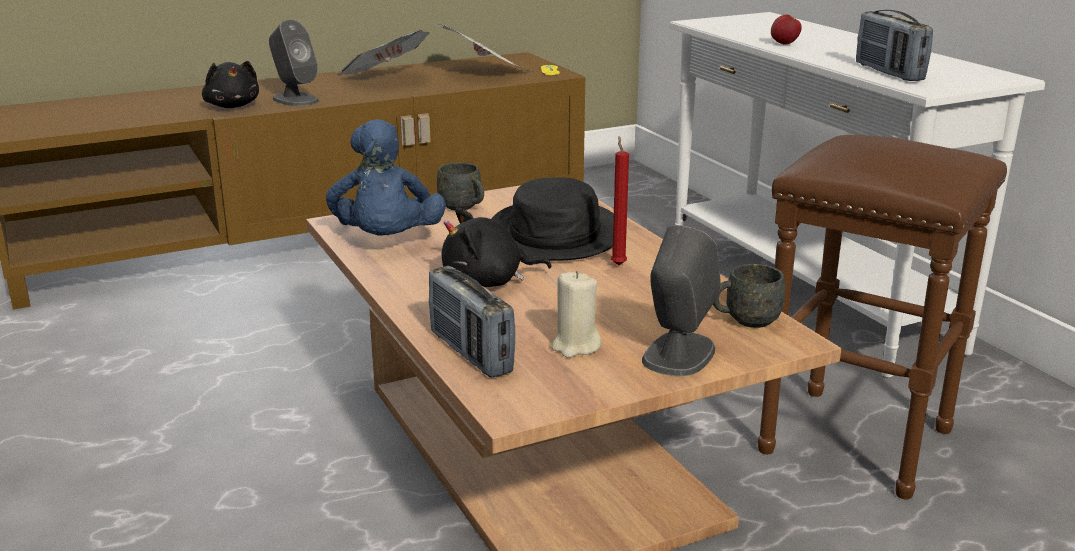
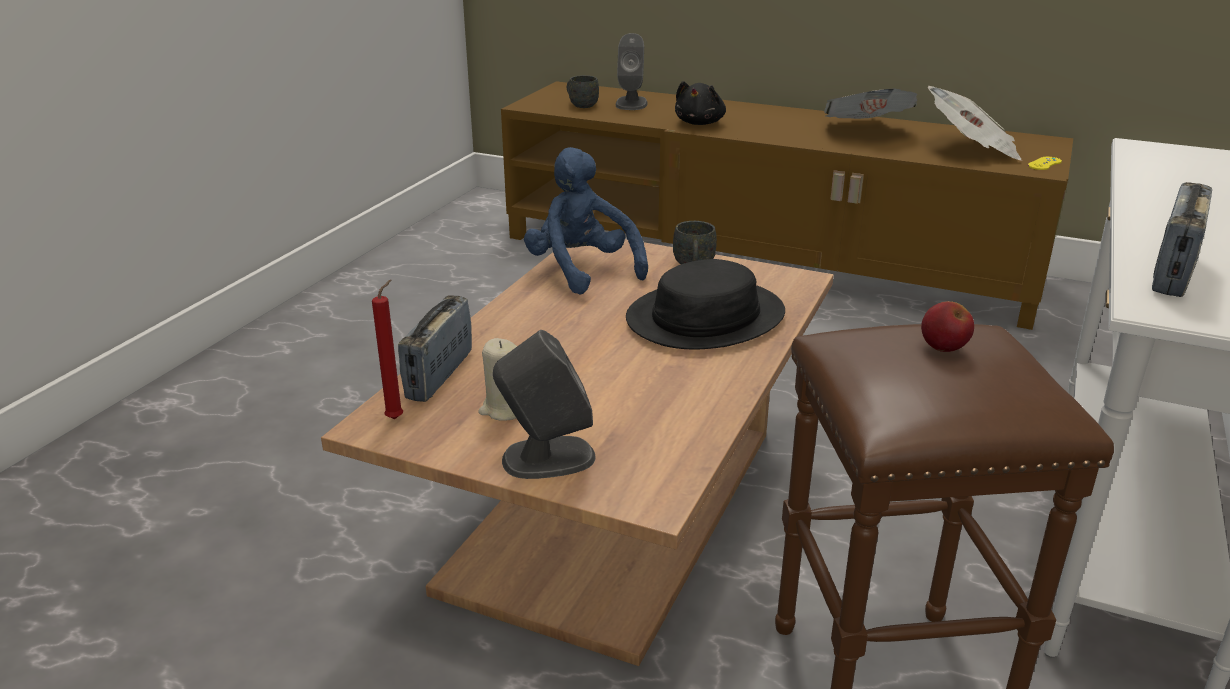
camera: 50 degrees right, 5 degrees up
(295, 99) = (754, 130): grey speaker -> grey speaker (631, 103)
(386, 242) = (582, 270): blue plush toy -> blue plush toy turned 105 degrees clockwise
(488, 281) = (570, 331): black plush toy -> none
(618, 264) = (687, 366): red candle -> red candle (397, 418)
(745, 321) = (661, 465): grey mug -> grey mug (580, 105)
(784, 43) = (1160, 199): apple -> apple (943, 348)

